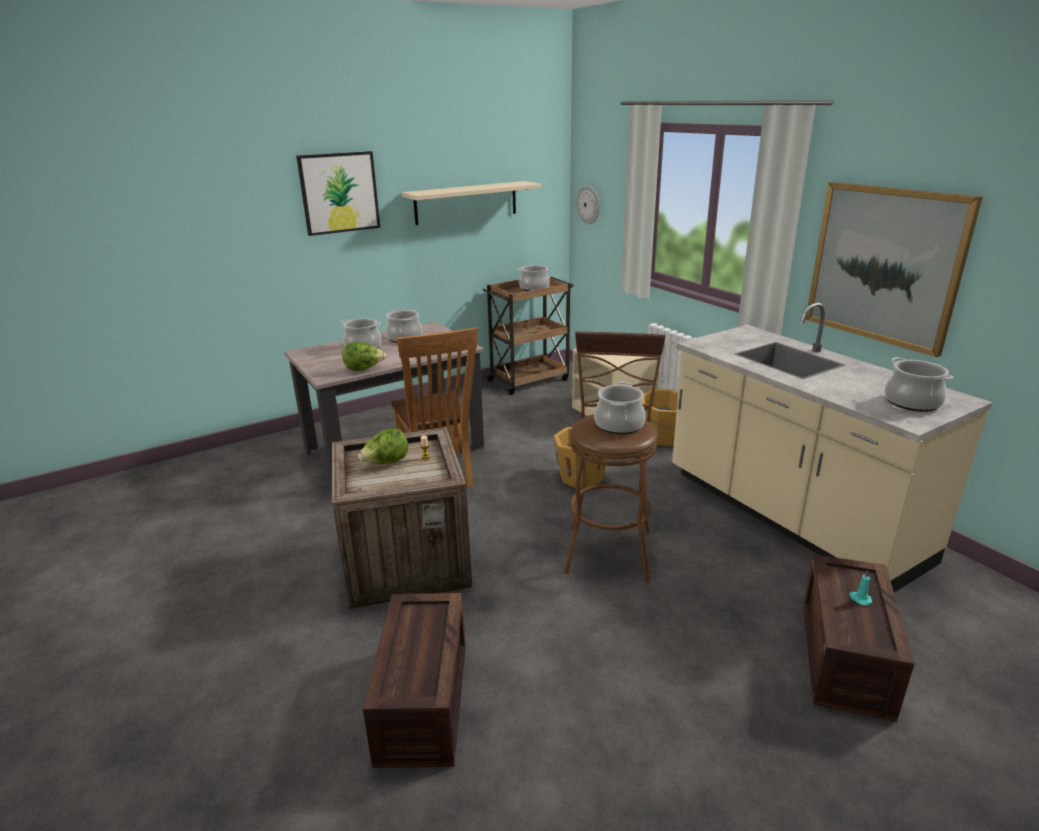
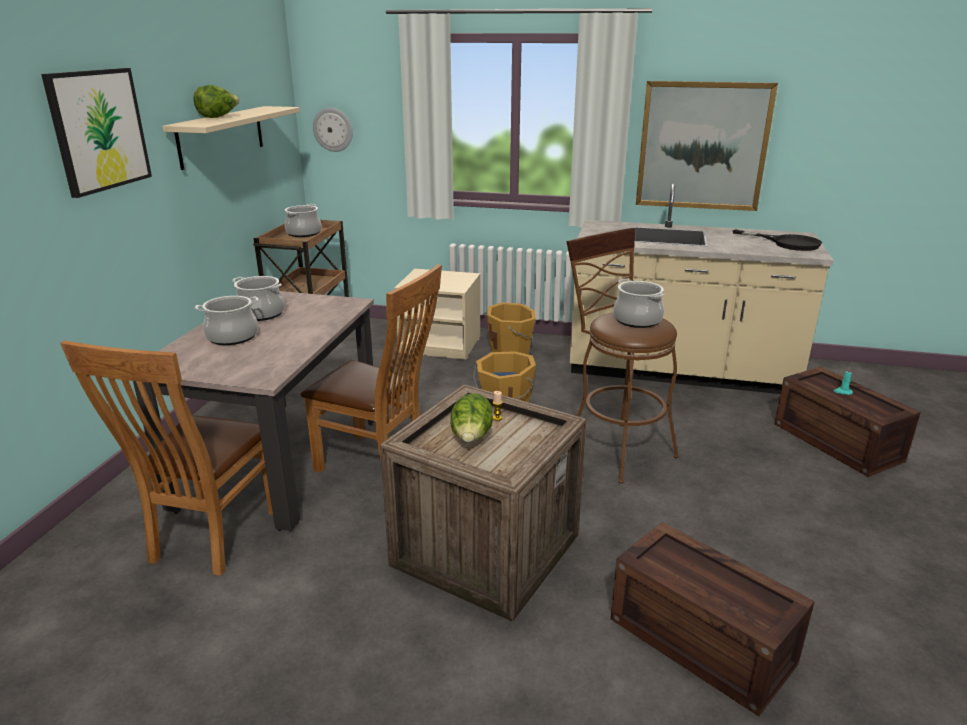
camera: 45 degrees left, 0 degrees up
(300, 476) = (210, 539): none -> brown chair
(364, 369) = (292, 356): lettuce -> lettuce (218, 117)
(912, 402) = (787, 243): cooking pot -> black frying pan

